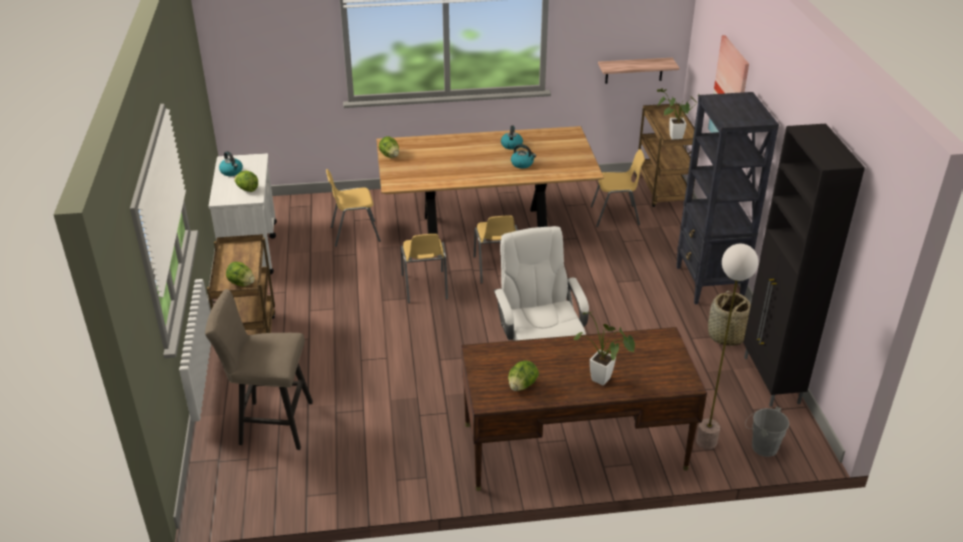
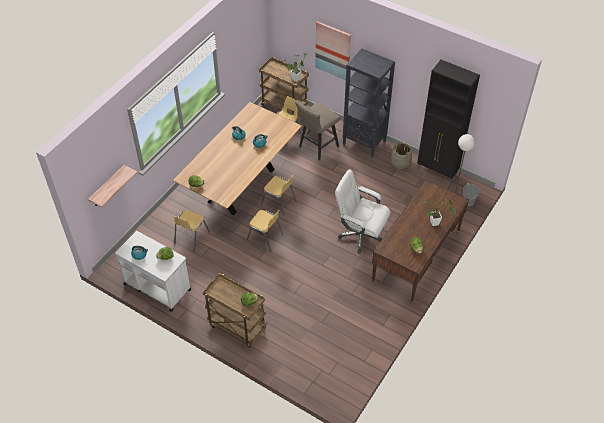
camera: 50 degrees left, 15 degrees up
(270, 424) = (306, 350): beige stool -> beige stool (316, 148)
(634, 70) = (251, 54): shelf -> shelf (107, 187)

